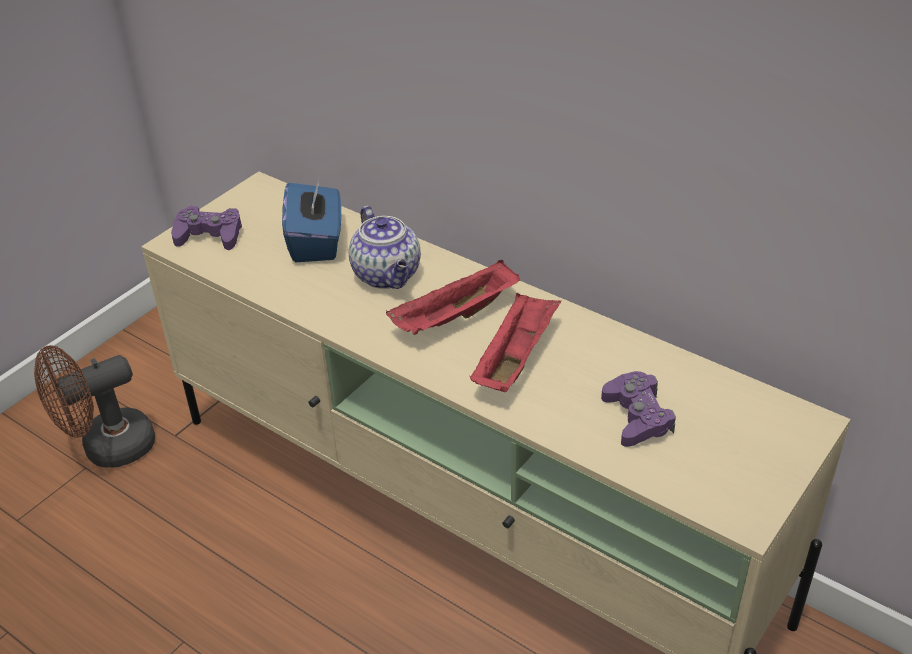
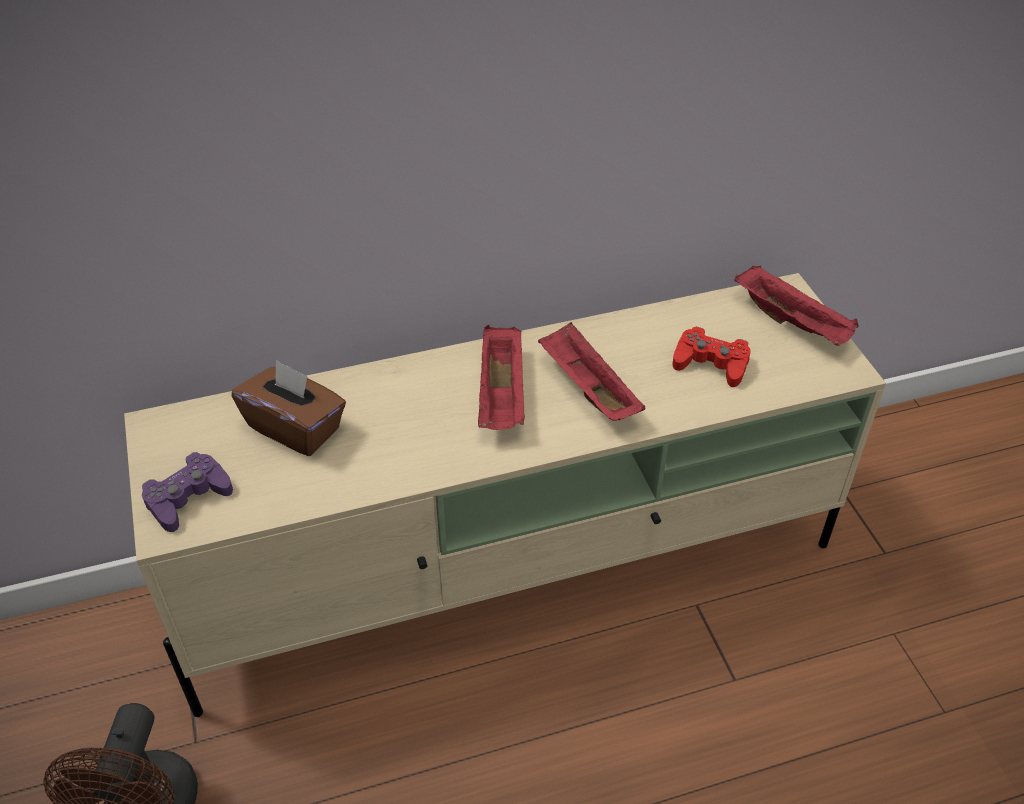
camera: 55 degrees left, 5 degrees up
(316, 242) = (295, 428): blue tissue box -> brown tissue box
(388, 276) = (401, 406): teapot -> none
(637, 417) = (711, 363): purple game controller -> red game controller
(765, 447) = (793, 323): none -> red tray

